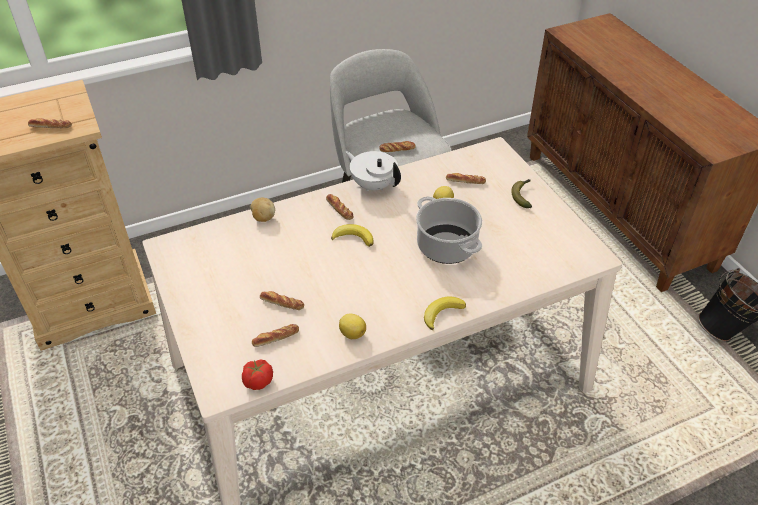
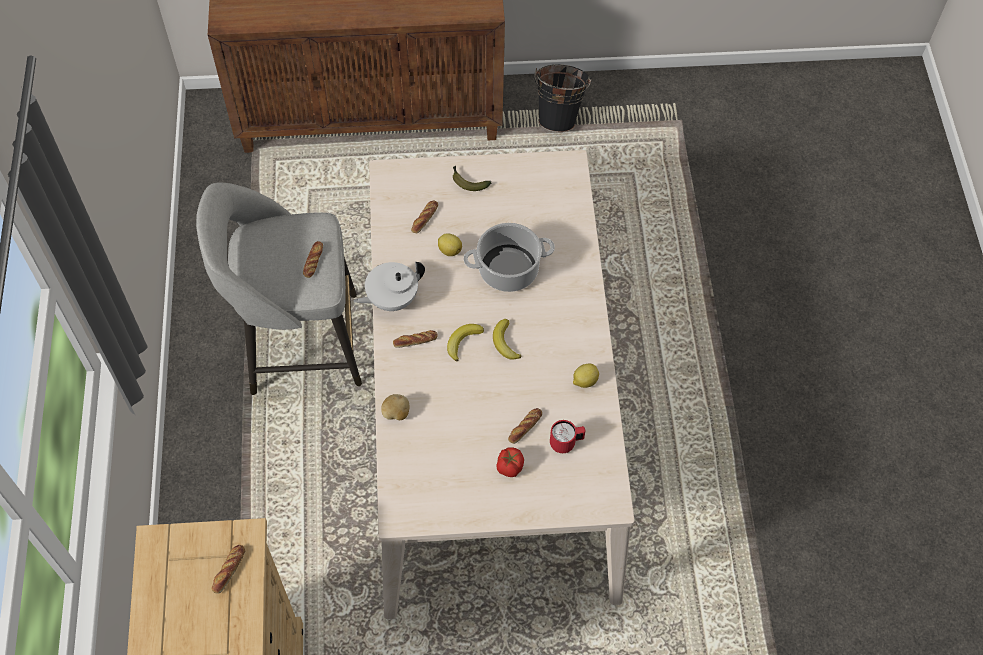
camera: 70 degrees left, 15 degrees up
(258, 382) = (611, 470): tomato -> tomato (509, 467)
(276, 338) = (566, 443): bread -> red mug
(442, 313) = (588, 305): banana -> banana (505, 342)

